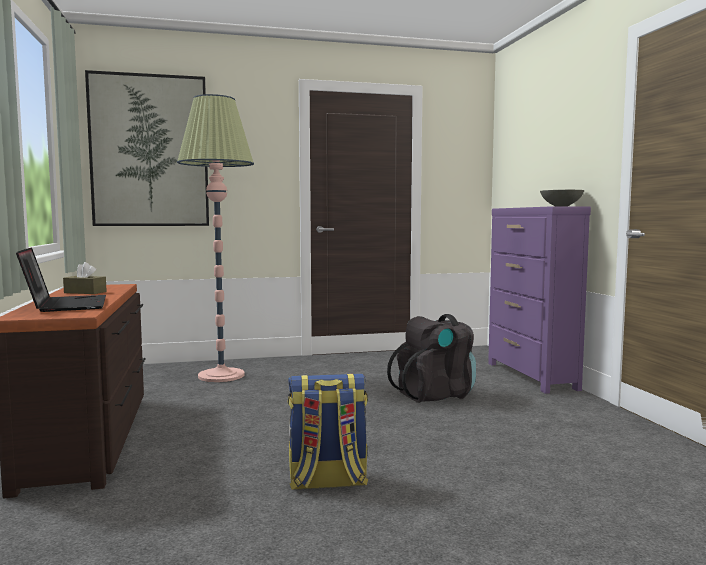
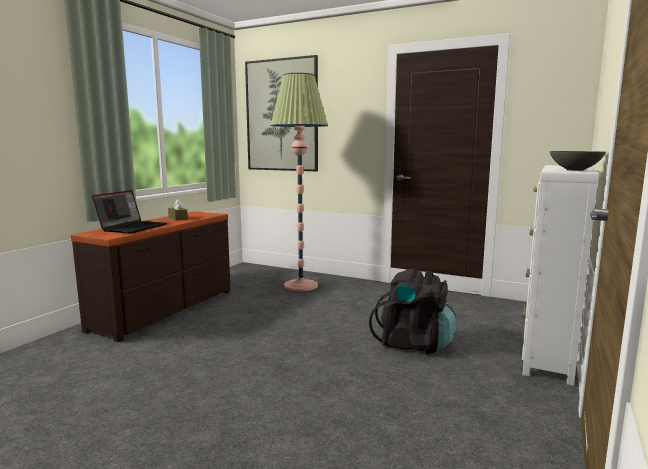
camera: 40 degrees right, 5 degrees up
(327, 482) = (207, 383): backpack -> none
(531, 376) = (548, 353): purple dresser -> white dresser

